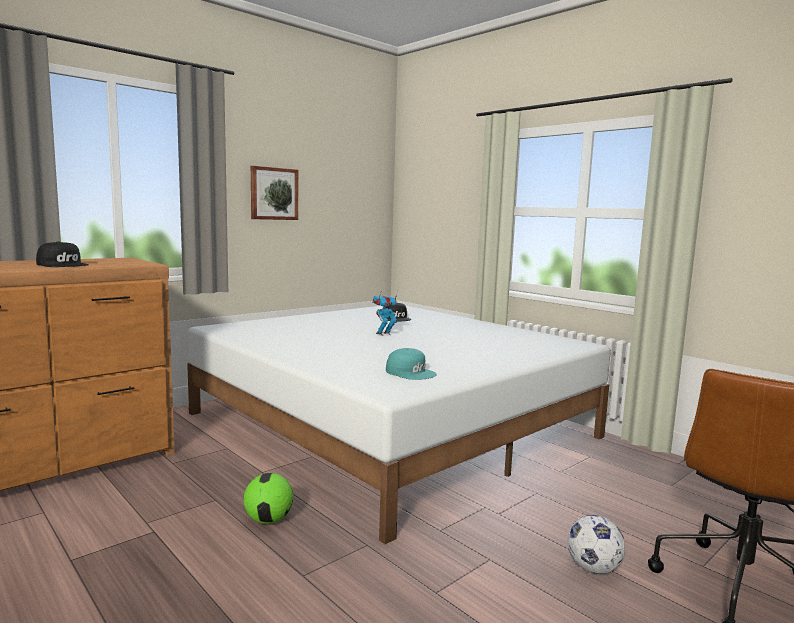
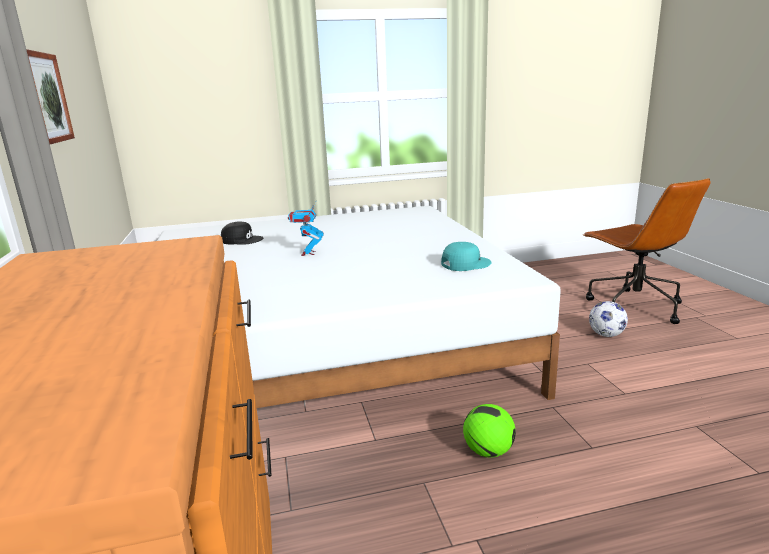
camera: 60 degrees left, 10 degrees up
(63, 265) = (121, 290): black cap -> none

